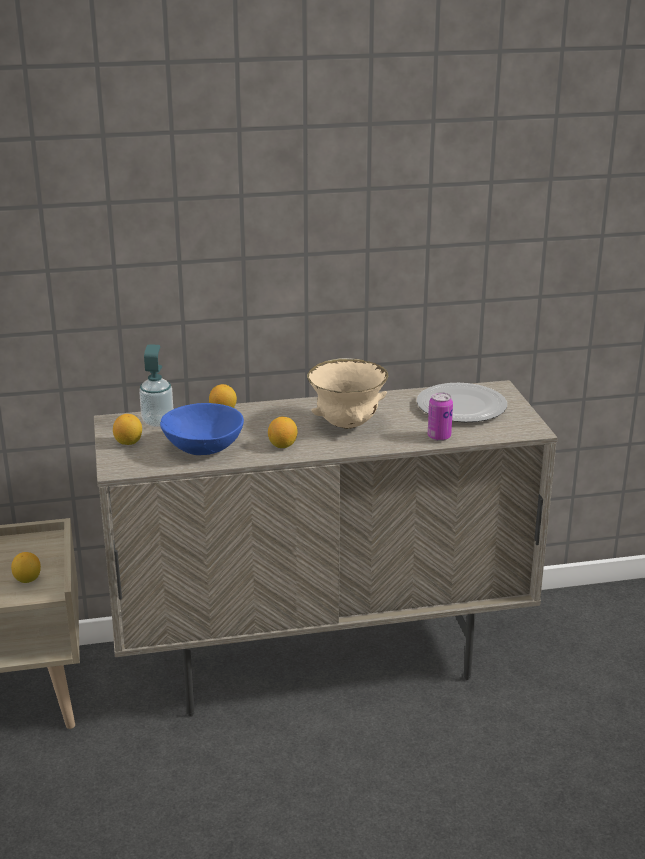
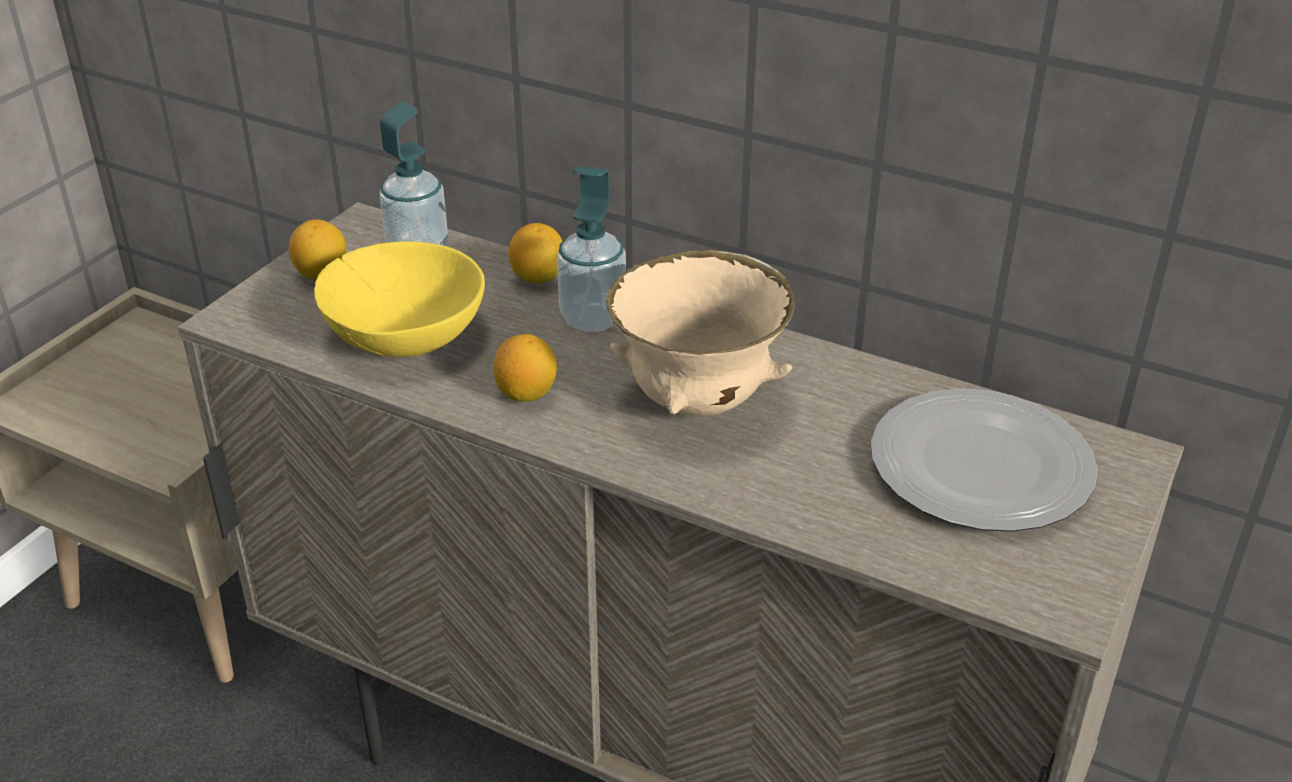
camera: 40 degrees right, 10 degrees up
(27, 579) = (175, 434): lemon -> none
(202, 447) = (405, 334): blue bowl -> yellow bowl
(267, 416) = (593, 318): none -> soap dispenser
(439, 437) = (832, 519): can -> none

